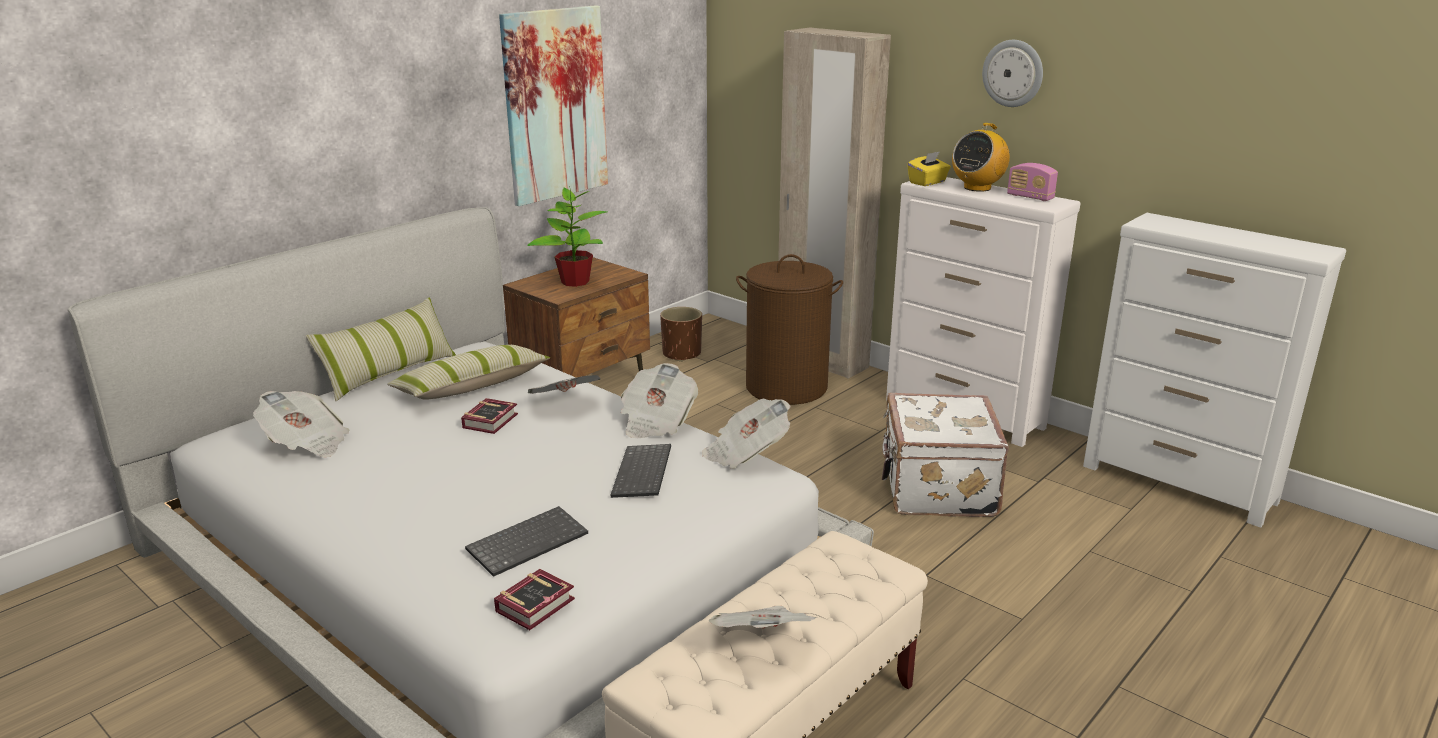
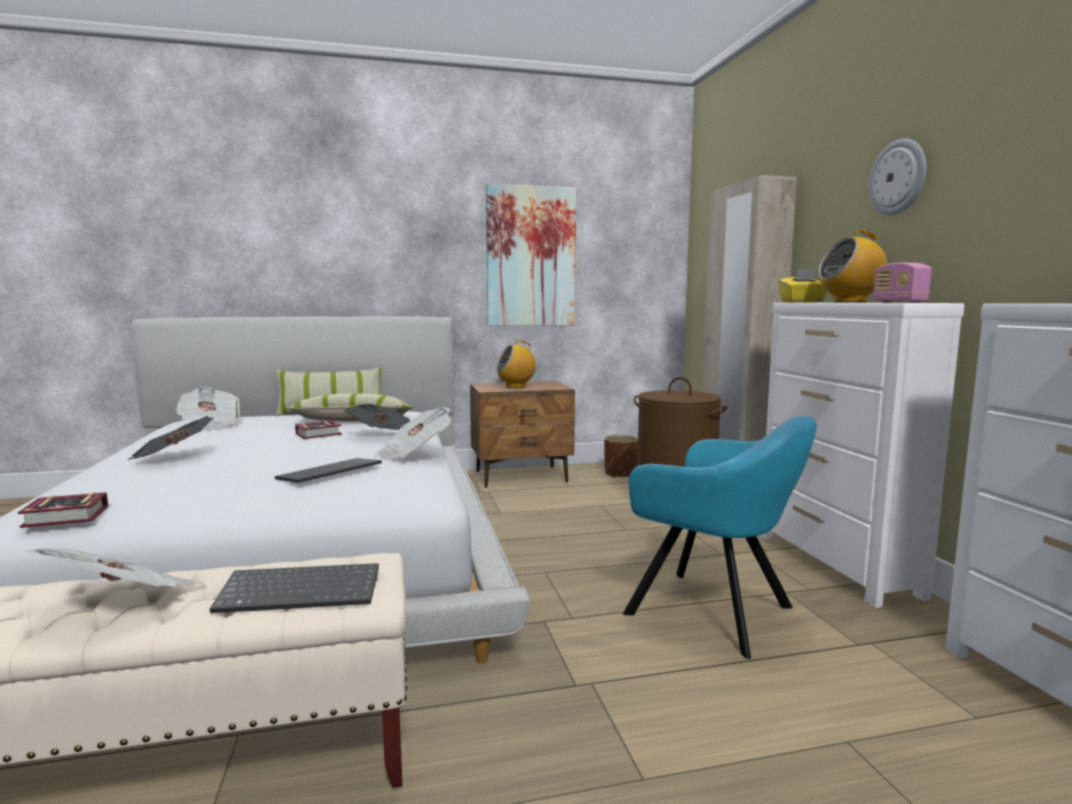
camera: 35 degrees right, 15 degrees down
(528, 542) = (165, 486): keyboard -> keyboard (303, 590)
(574, 281) = (516, 386): potted plant -> radio
(746, 453) = (430, 481): newspaper -> newspaper (173, 459)
(936, 488) = (716, 612): white suitcase -> turquoise armchair

